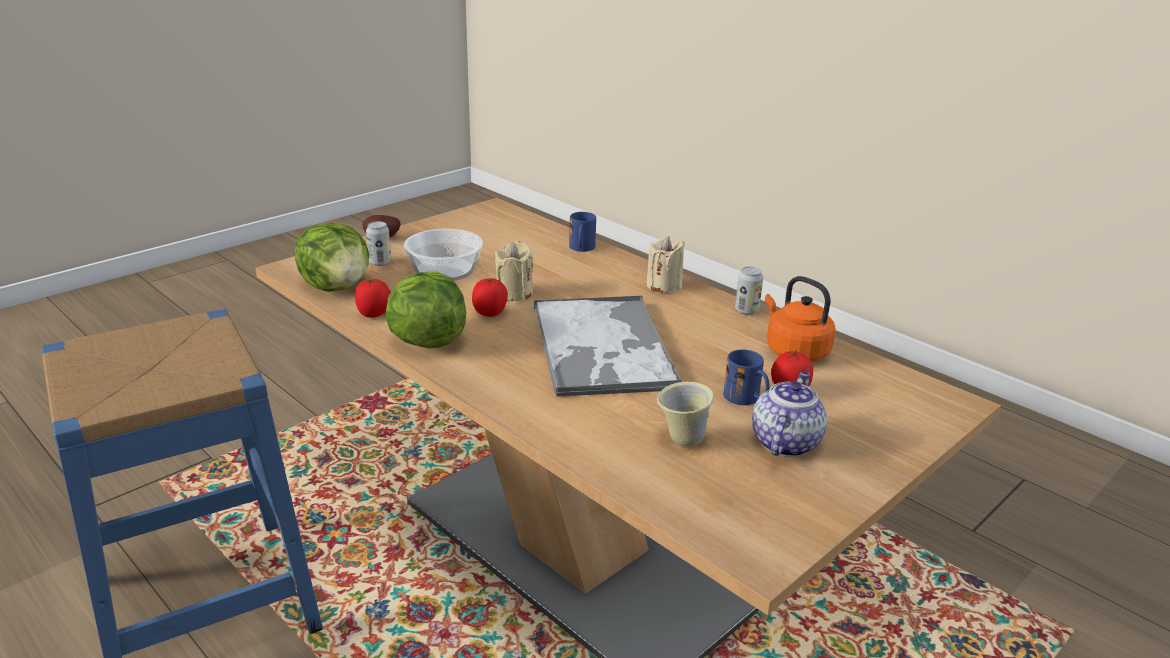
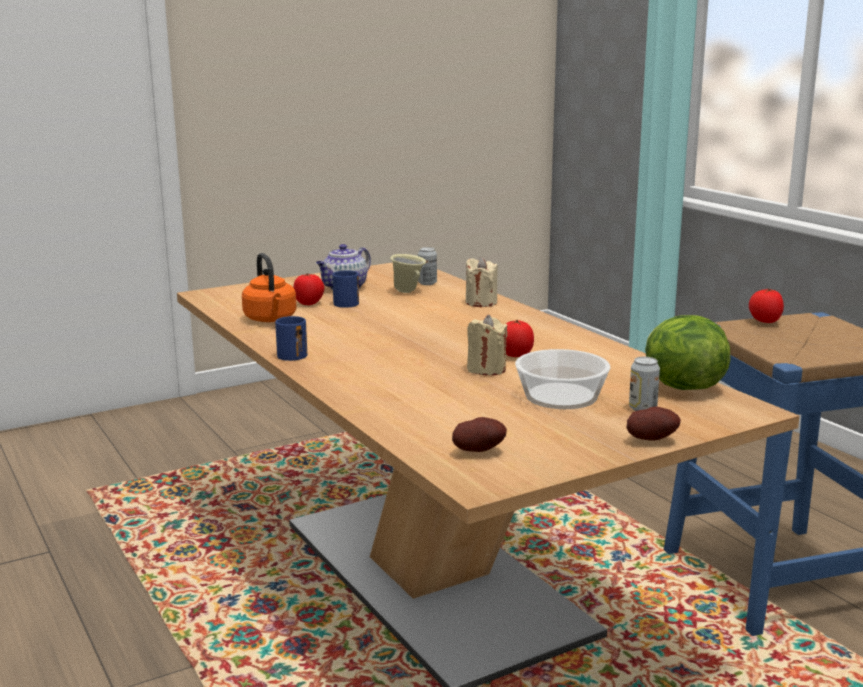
camera: 165 degrees left, 10 degrees down
(374, 314) = (630, 362): tomato -> tomato (764, 321)
(426, 341) = (576, 342): lettuce -> none
(499, 224) = (478, 451): none -> potato
(582, 249) = (381, 408): blue mug -> blue mug (295, 353)
(603, 347) = (425, 330): tray -> none
(664, 285) = (323, 366): beige candle -> beige candle (481, 302)
(746, 311) = (269, 343): can -> can (427, 283)

